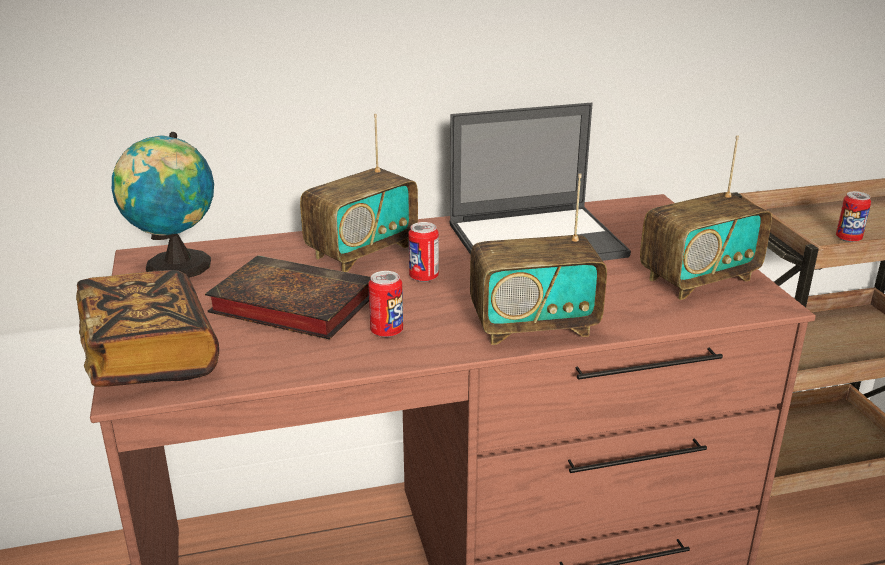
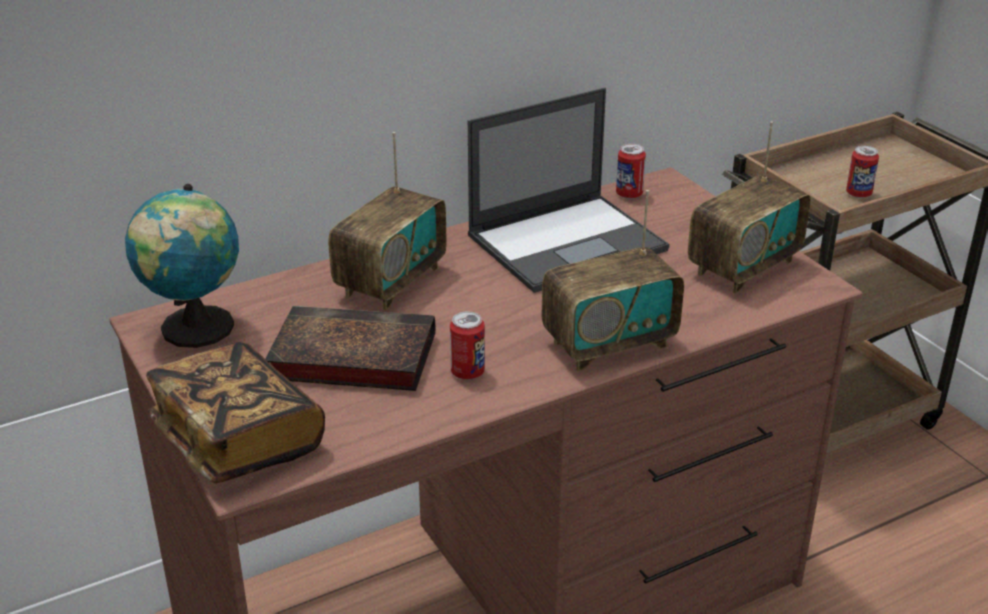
camera: 15 degrees left, 5 degrees up
(424, 277) = (472, 304): can -> can (629, 194)

